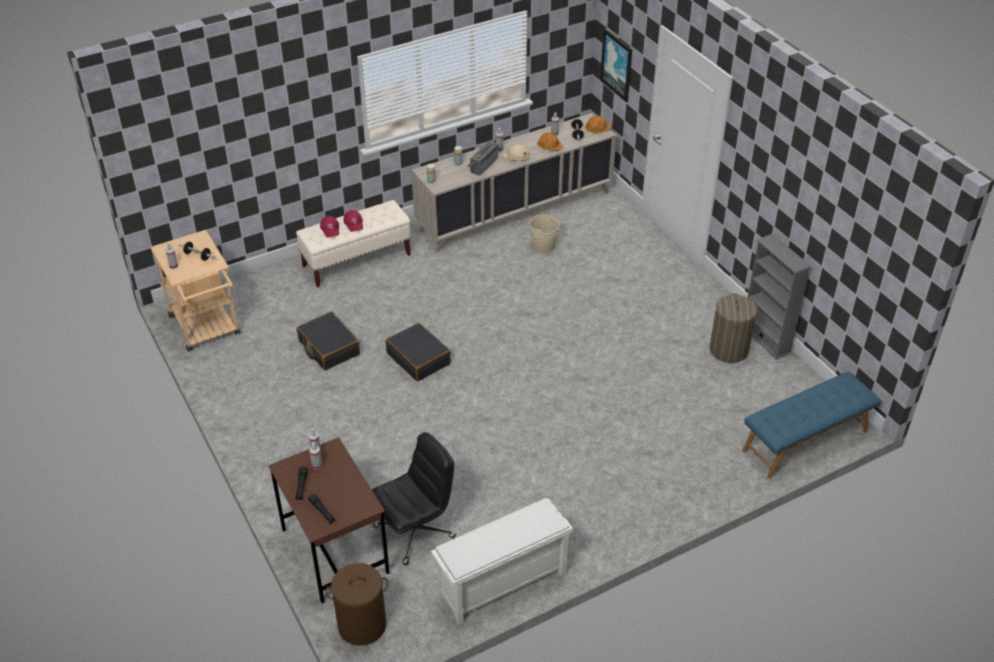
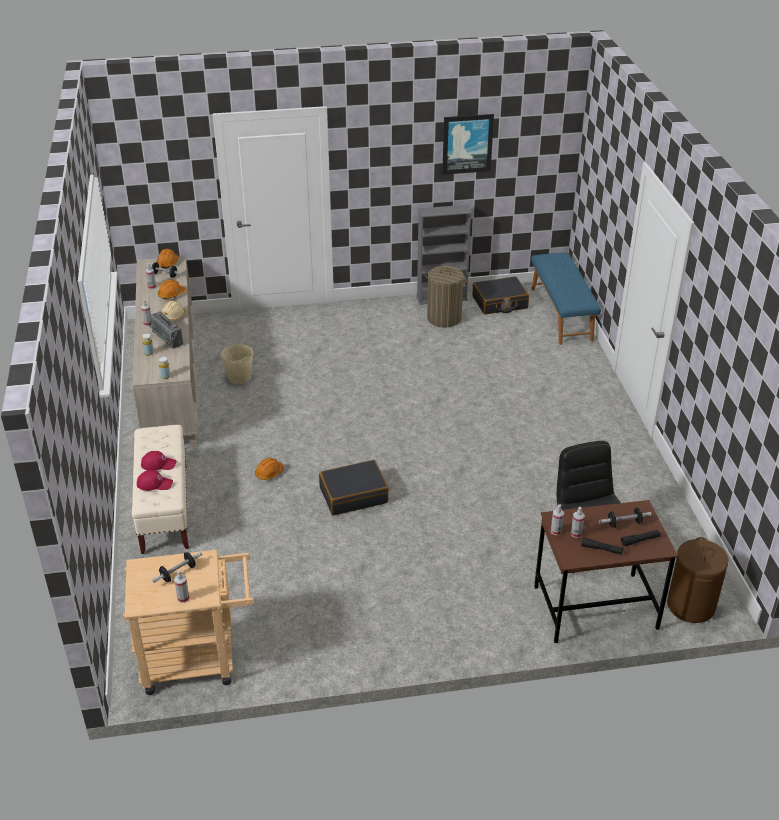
camera: 70 degrees left, 5 degrees down
(328, 348) = (297, 558): black suitcase -> black suitcase (499, 303)
(342, 497) = (624, 523): none -> dumbbell
(424, 302) = (269, 473): none -> orange hard hat
(502, 585) = (665, 506): white shoe rack -> none
(617, 65) = (153, 192): picture -> picture (467, 143)

